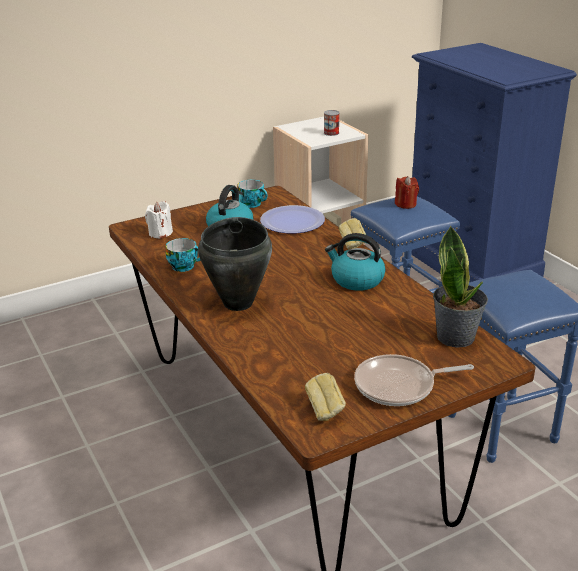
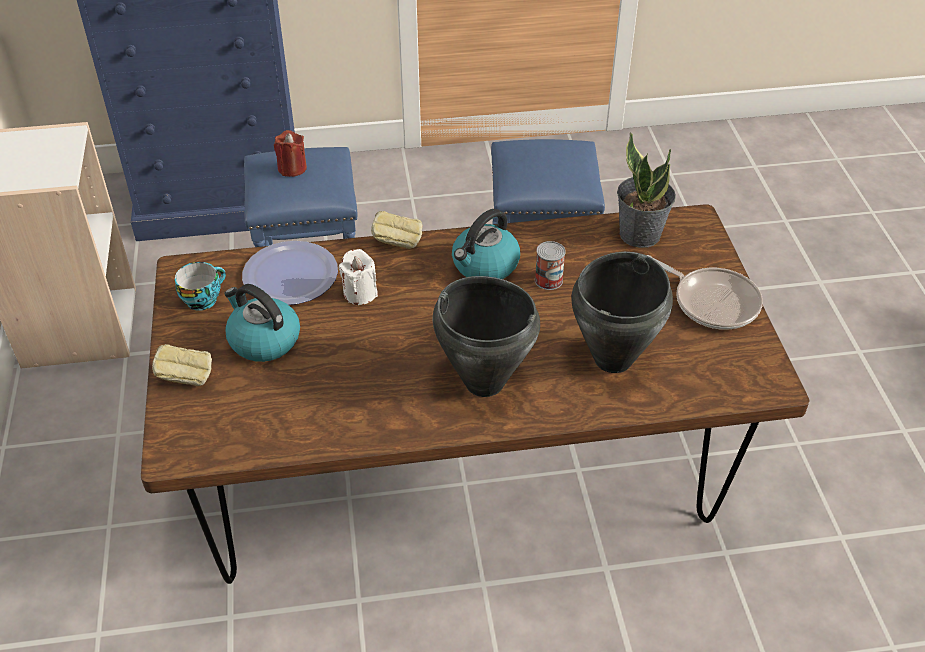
camera: 70 degrees left, 15 degrees up
(160, 233) = (224, 421): white candle -> white candle (360, 293)
(185, 266) = (351, 414): cup -> none
(295, 350) = (614, 359): none -> black cooking pot
(325, 411) = (738, 368): bread -> bread (186, 378)
(331, 133) = (46, 151): can -> can (548, 280)
(399, 386) = (711, 301): frying pan -> frying pan turned 60 degrees counterclockwise

